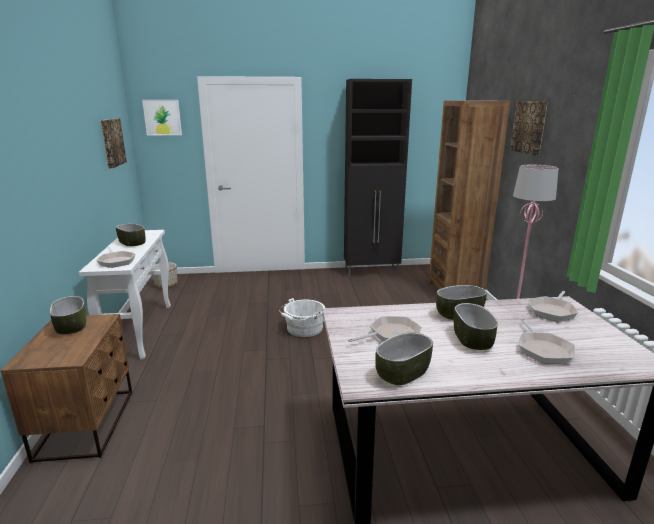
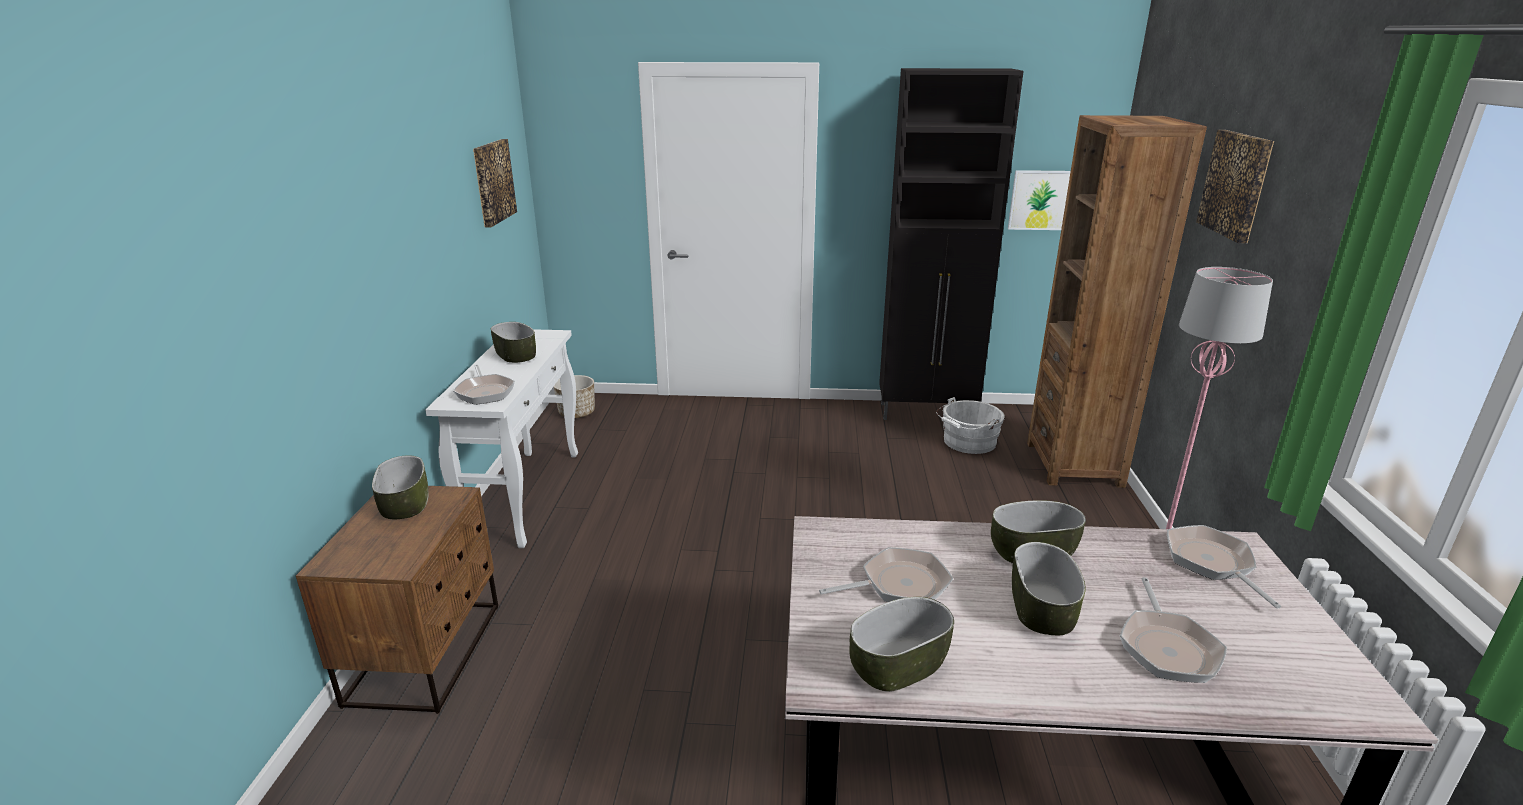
camera: 10 degrees right, 5 degrees up
(162, 117) = (579, 132): picture -> picture (1040, 200)
(303, 329) = (785, 518): white bucket -> white bucket (967, 442)
(552, 311) = (1212, 563): frying pan -> frying pan turned 120 degrees clockwise

